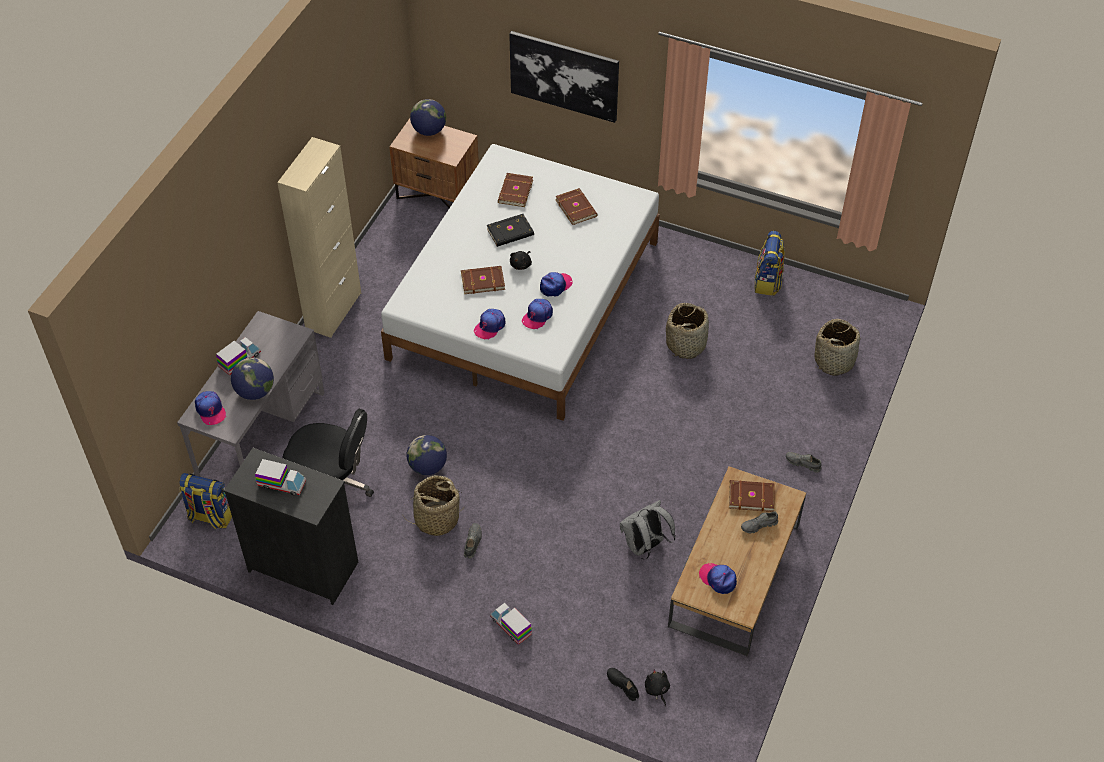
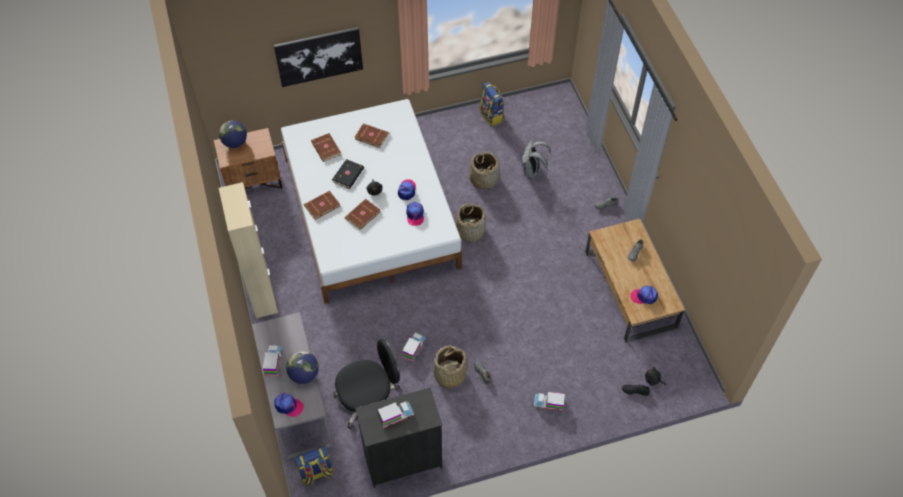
camera: 40 degrees left, 5 degrees up
(428, 466) = (414, 348): globe -> toy truck
(490, 326) = (394, 239): cap -> none
(645, 546) = (572, 308): grey backpack -> grey backpack (532, 172)
(751, 496) = (616, 240): brown book -> brown book (321, 205)
(834, 360) = (567, 138): basket -> basket (470, 231)

